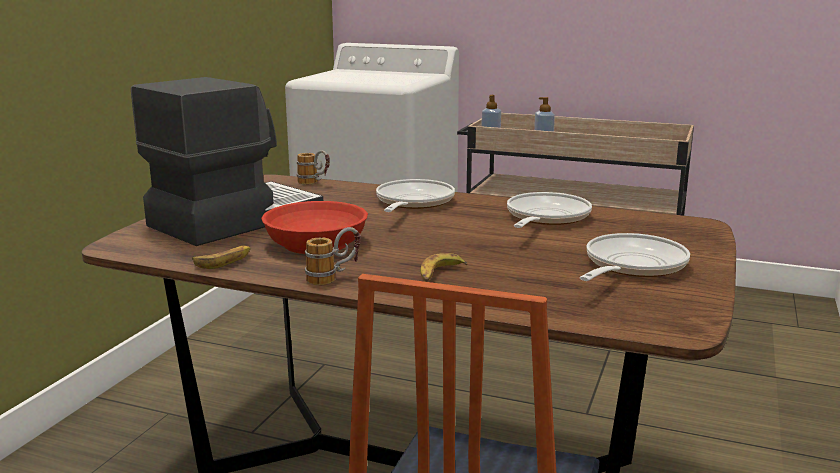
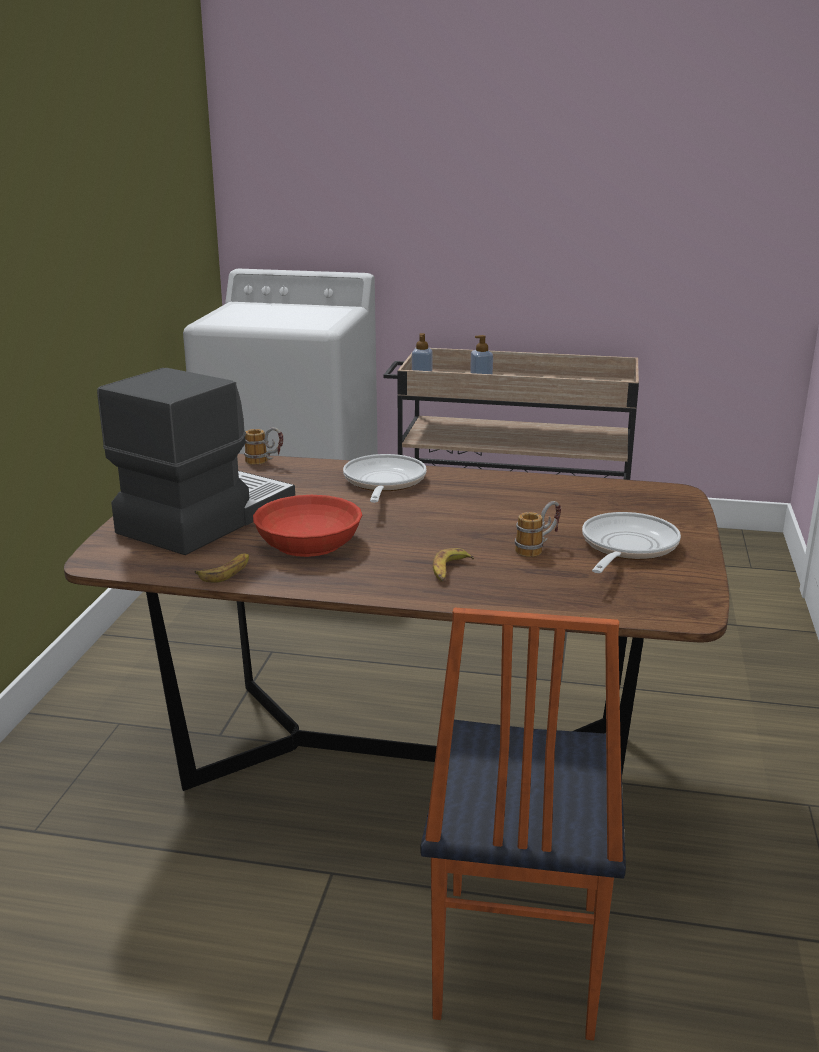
camera: 10 degrees left, 5 degrees up
(334, 277) = (348, 583): mug -> mug (538, 548)
(545, 218) = (525, 494): frying pan -> none

